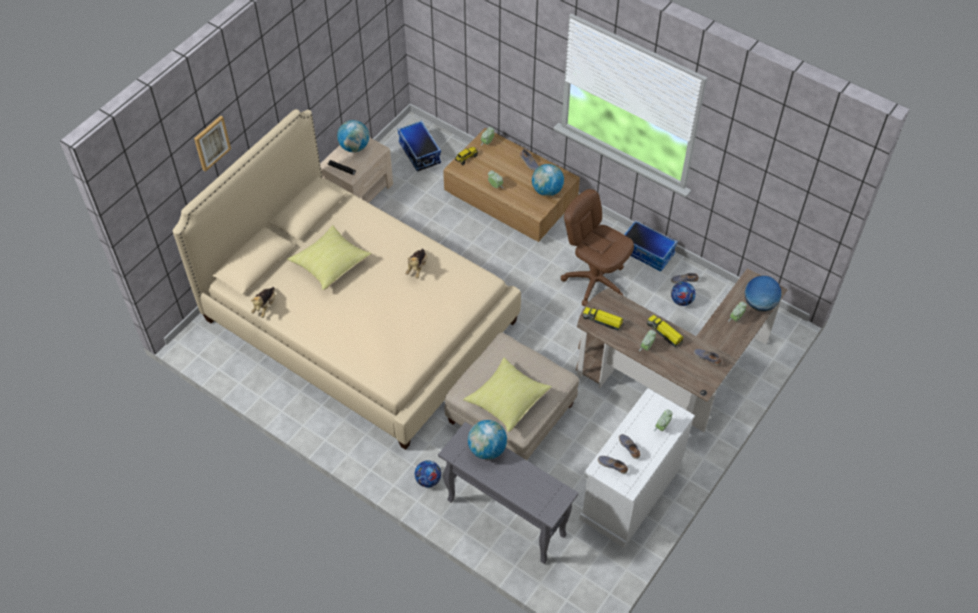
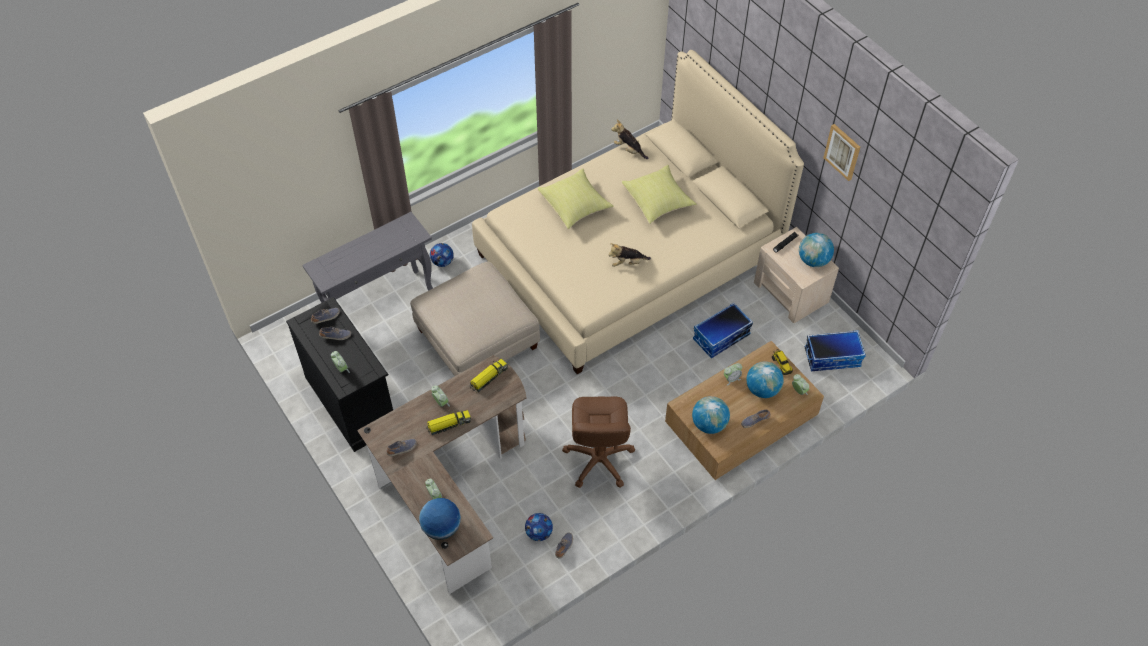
camera: 110 degrees right, 0 degrees up
(211, 143) = (740, 54): picture -> picture (842, 151)
(417, 267) = (627, 263): plush toy -> plush toy turned 45 degrees counterclockwise
(487, 449) = (397, 244): globe -> globe (762, 389)
(507, 400) = (458, 299): yellow pillow -> yellow pillow (575, 206)
(594, 281) = (598, 460): brown office chair -> brown office chair turned 120 degrees clockwise
(630, 492) = (352, 401): white dresser -> black dresser
(647, 252) = (616, 526): storage box -> storage box (721, 337)

